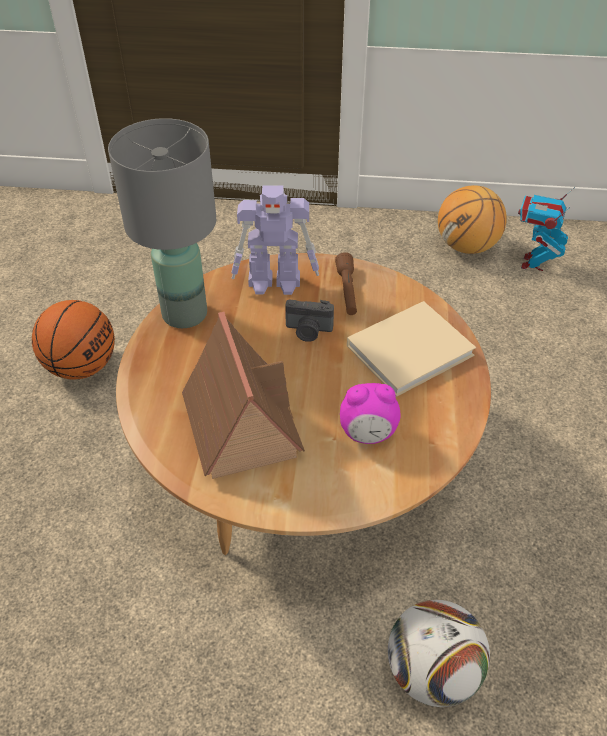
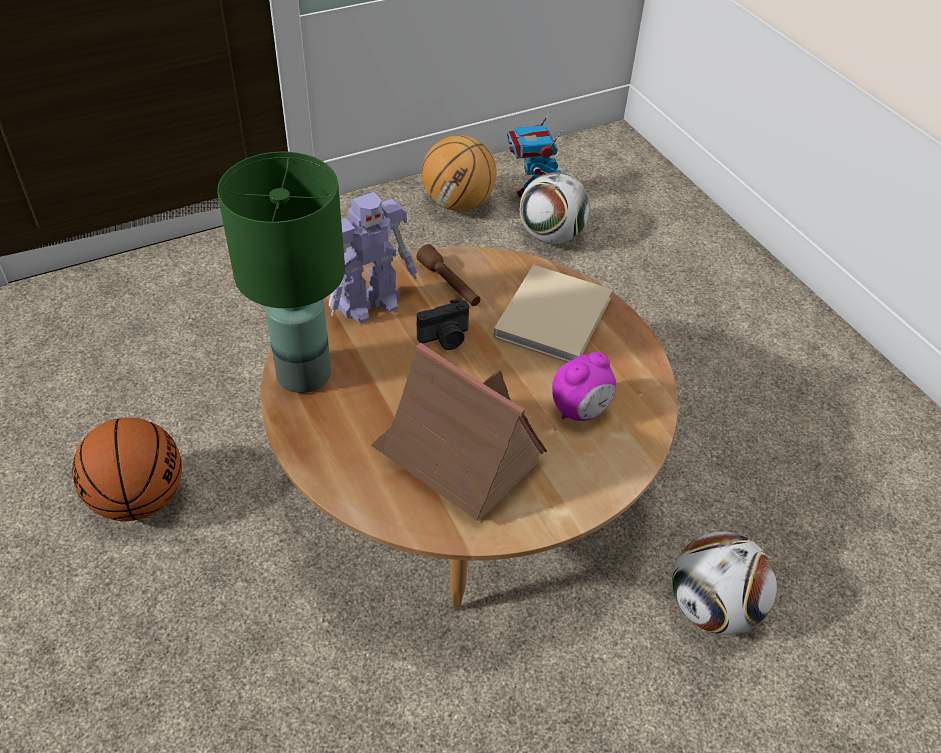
camera: 35 degrees left, 0 degrees up
(185, 315) = (305, 375): grey table lamp -> green table lamp
(528, 300) = (551, 235): none -> football

